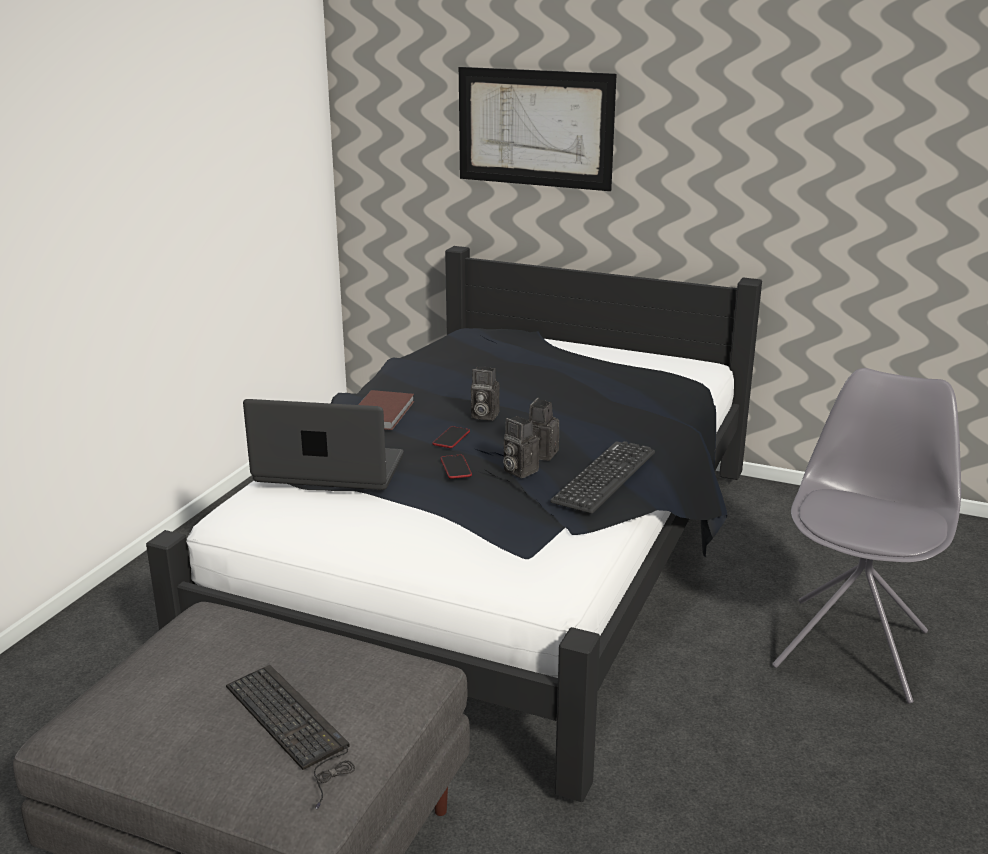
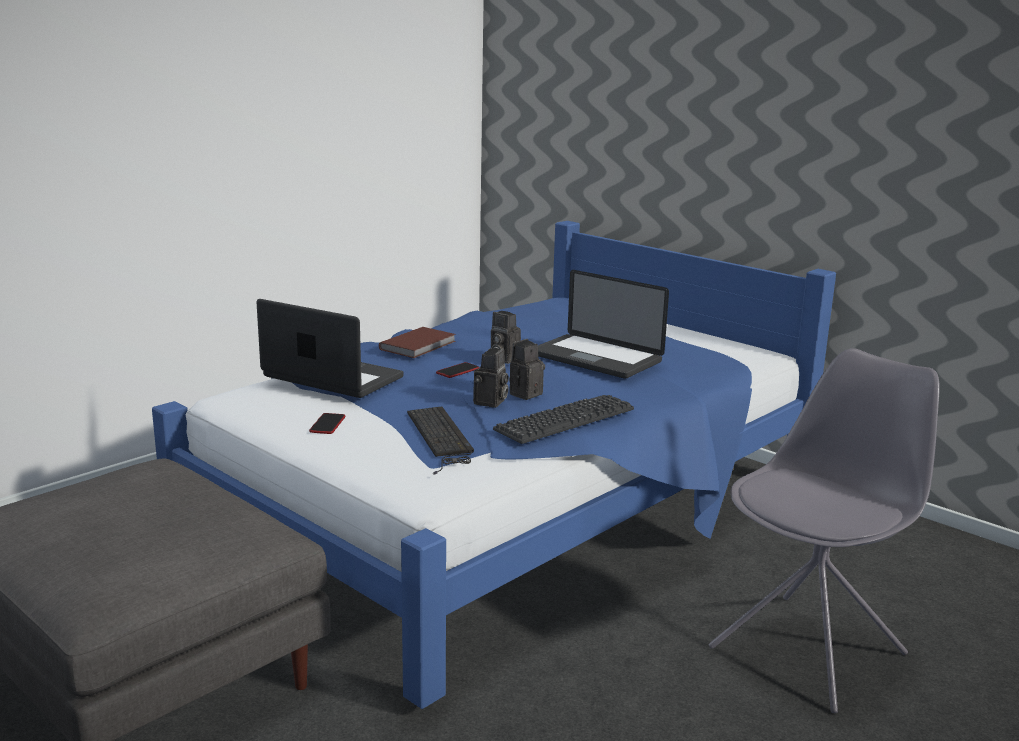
camera: 20 degrees right, 5 degrees down
(293, 728) = (131, 552): keyboard -> keyboard (440, 438)
(456, 467) = (438, 392): phone -> phone (327, 424)
(498, 566) = (508, 510): black bed -> blue bed
(518, 470) = (490, 403): camera -> camera turned 135 degrees counterclockwise
(535, 128) = (641, 111): picture -> none
(569, 399) = (596, 358): none -> laptop

